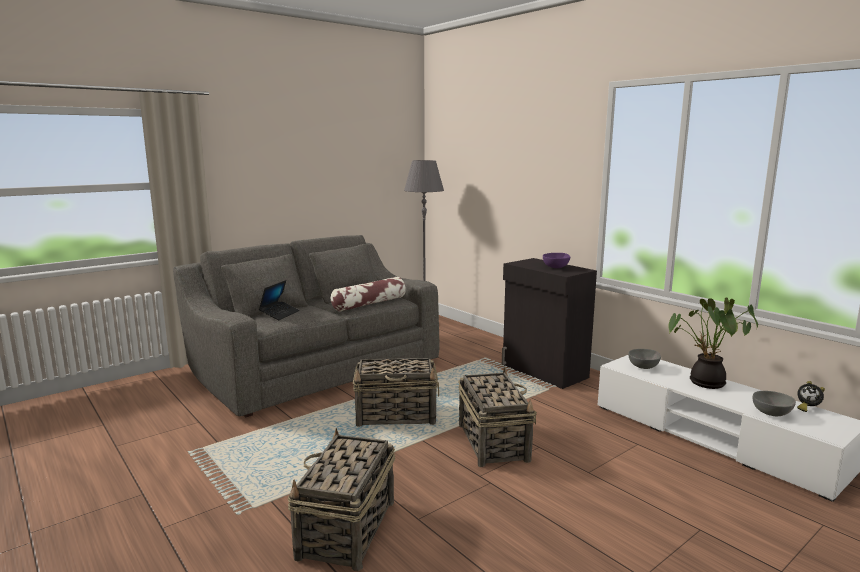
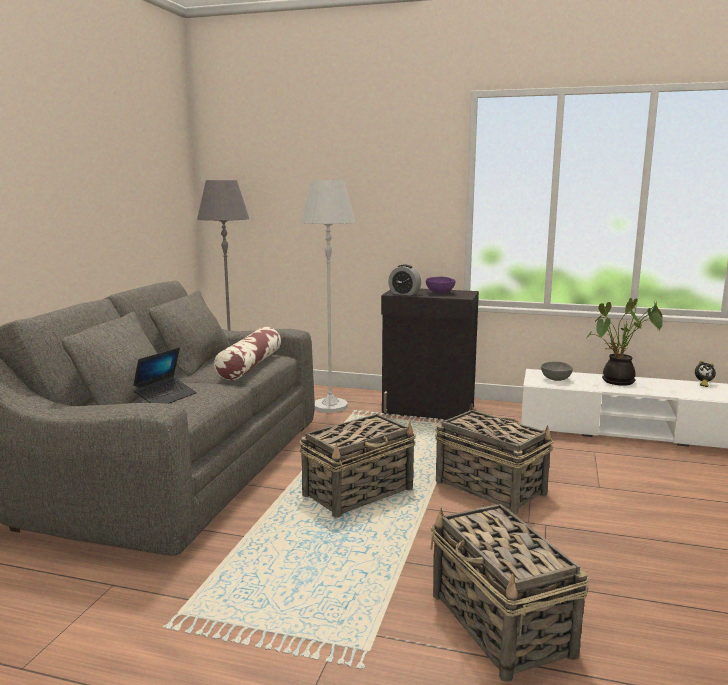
camera: 35 degrees left, 0 degrees up
(279, 314) = (165, 397): laptop -> laptop turned 45 degrees clockwise
(472, 351) = (330, 406): none -> white floor lamp
(524, 264) = (404, 293): none -> alarm clock
(772, 414) = (694, 393): grey bowl -> none

